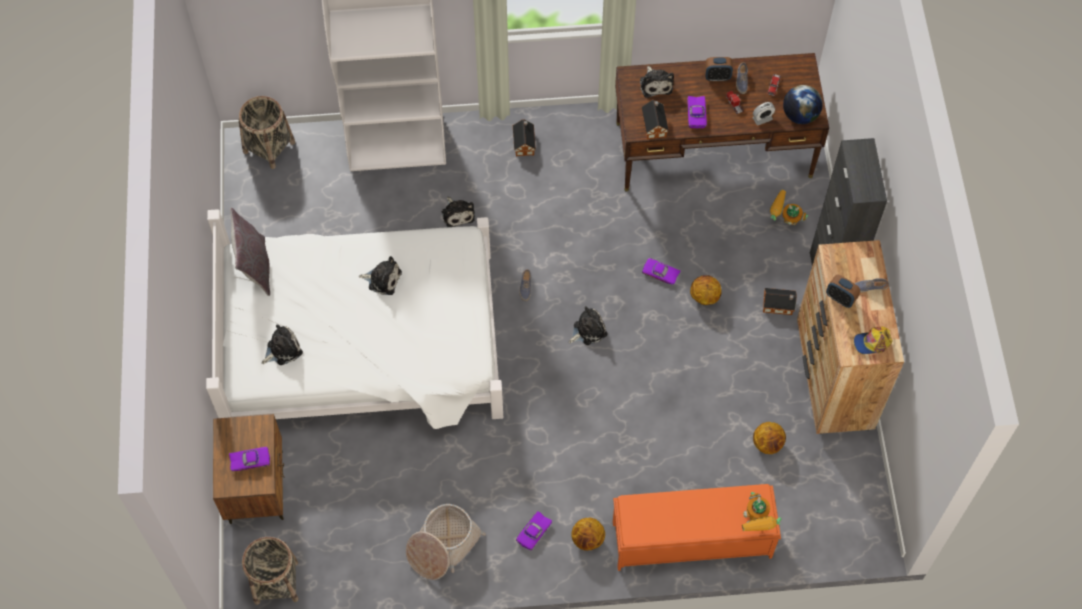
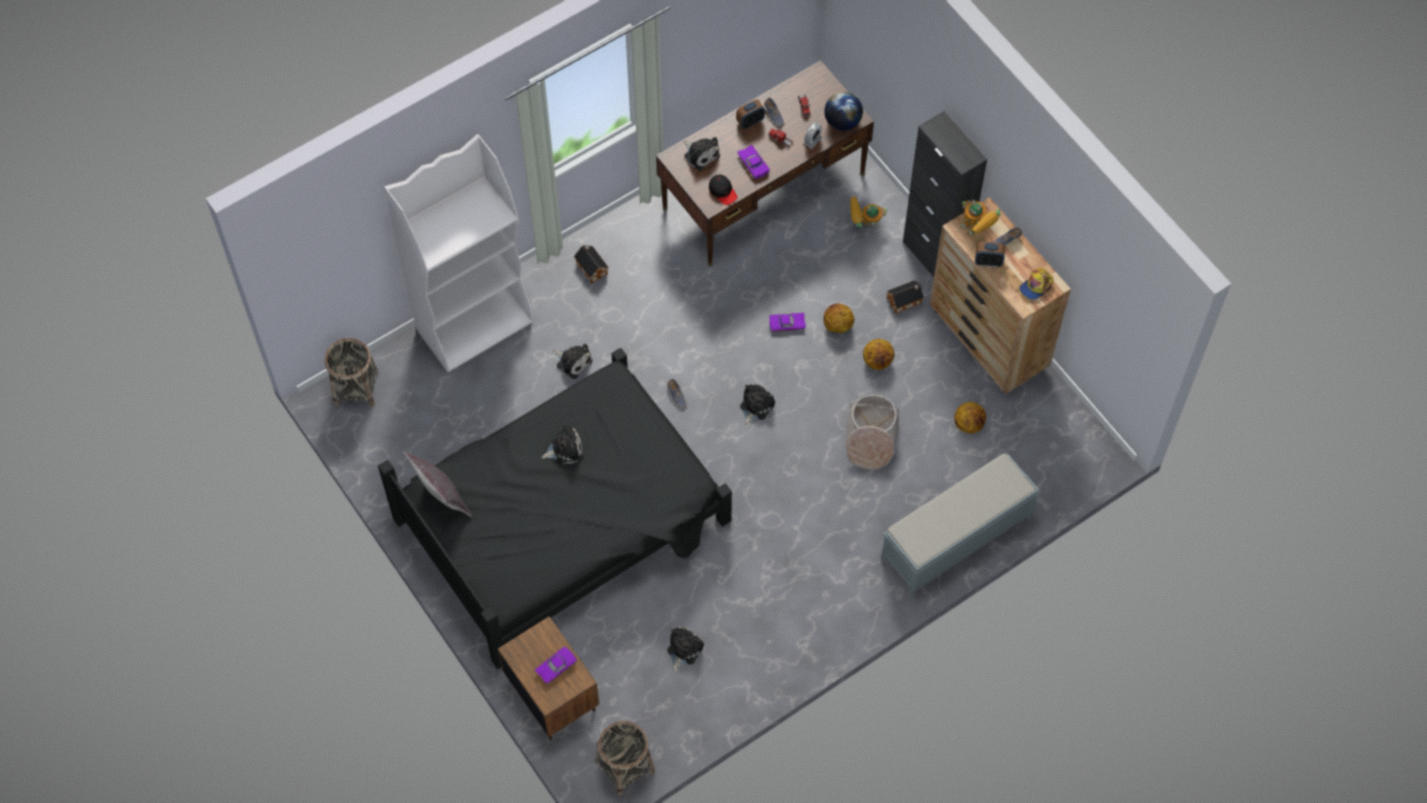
camera: 30 degrees left, 0 degrees up
(282, 349) = (516, 557): plush toy -> plush toy (683, 649)
(364, 343) = (564, 520): white bed -> black bed
(443, 545) = (750, 656): basket -> basket (870, 437)
(535, 533) = (822, 603): purple toy car -> none
(588, 540) = (870, 585): basketball -> basketball (878, 361)
(654, 125) = (722, 191): toy house -> black cap
(690, 540) = (955, 539): orange bench -> grey bench
(756, 524) = (1015, 491): toy robot -> toy robot (977, 230)

